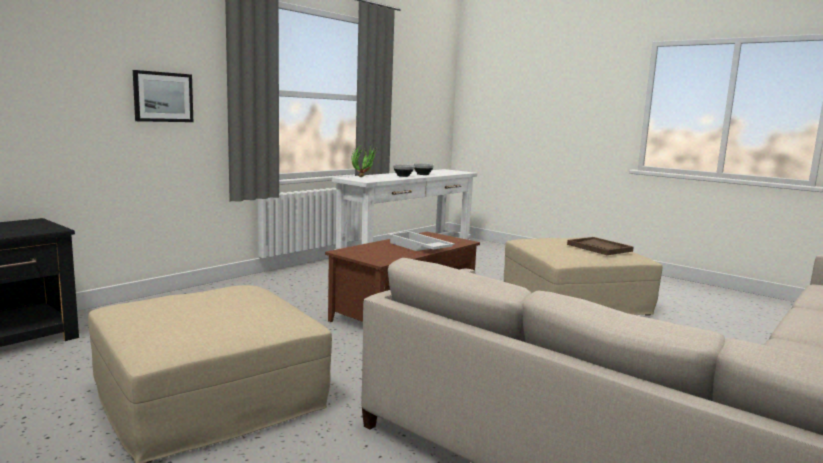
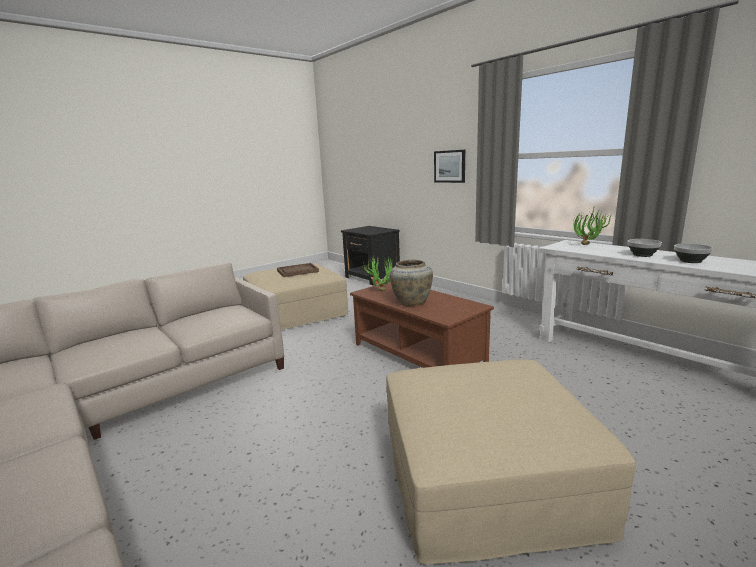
camera: 100 degrees right, 5 degrees up
(372, 256) = (379, 290): none -> potted plant
(419, 247) = (411, 302): white tray -> beige vase
(599, 248) = (462, 408): brown tray -> brown tray (297, 271)

